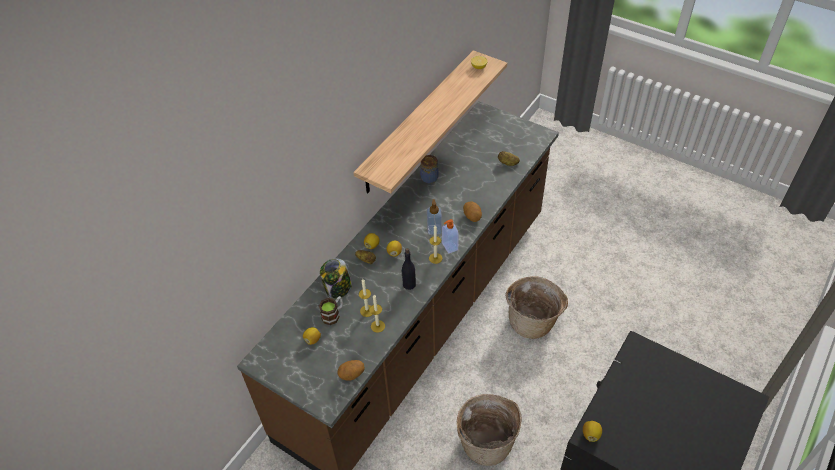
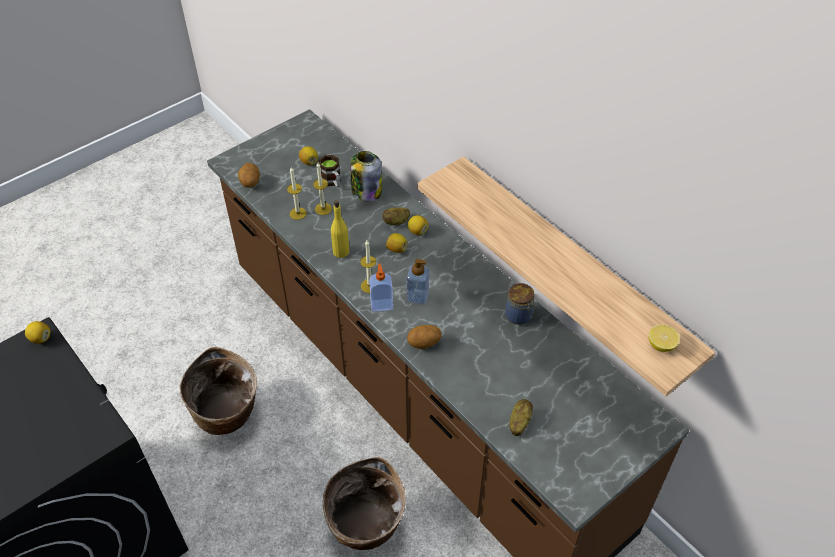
camera: 105 degrees right, 0 degrees up
(409, 284) = (341, 251): black bottle -> yellow bottle

